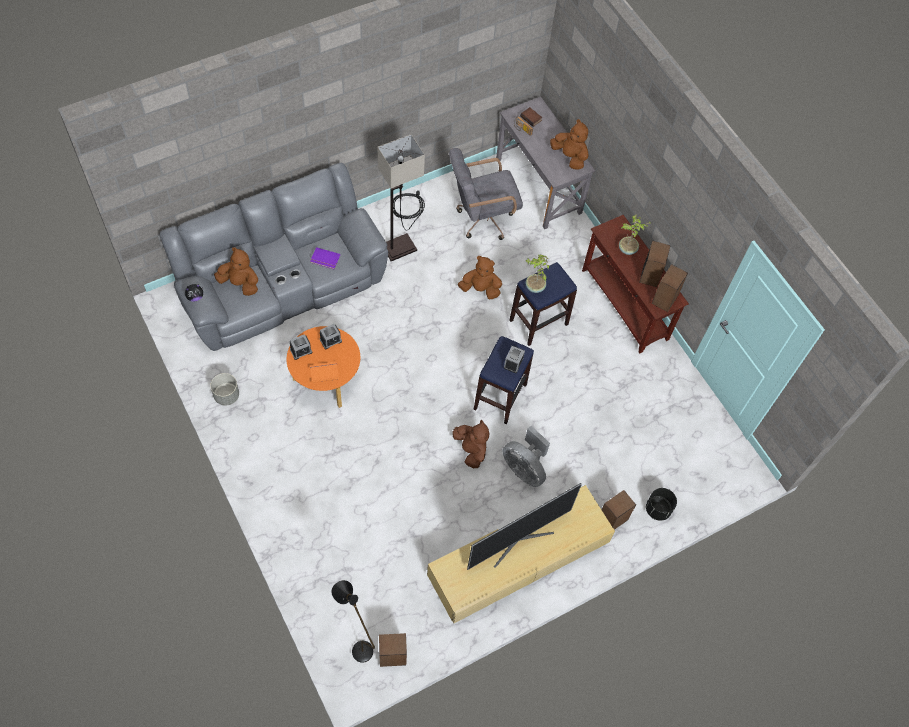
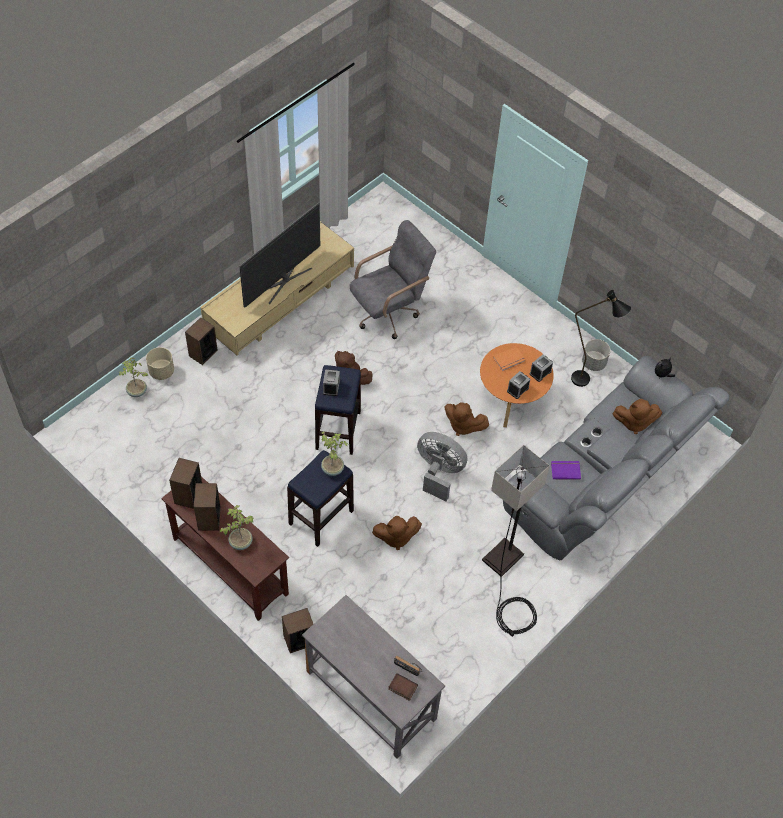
camera: 165 degrees right, 5 degrees down
(357, 645) = (390, 217): black floor lamp -> black floor lamp (587, 382)
(392, 656) = (360, 217): speaker -> speaker (299, 640)
(481, 220) = (423, 623): grey office chair -> grey office chair (389, 314)
(524, 468) = (295, 373): grey fan -> grey fan (439, 472)
(569, 156) = (338, 644): brown plush toy -> brown plush toy (463, 425)
(658, 509) = (161, 371): black planter -> beige planter
(685, 493) = (137, 392): none -> potted plant

